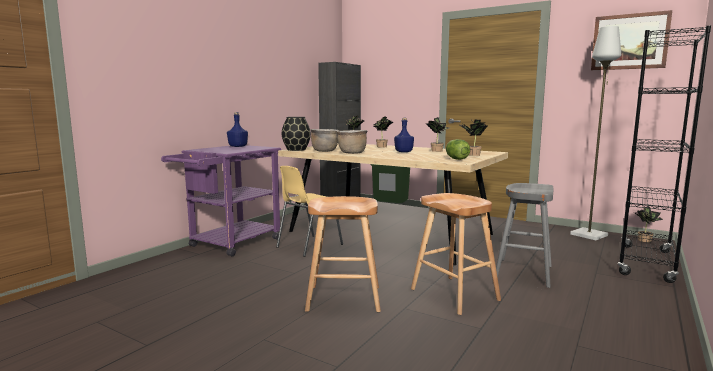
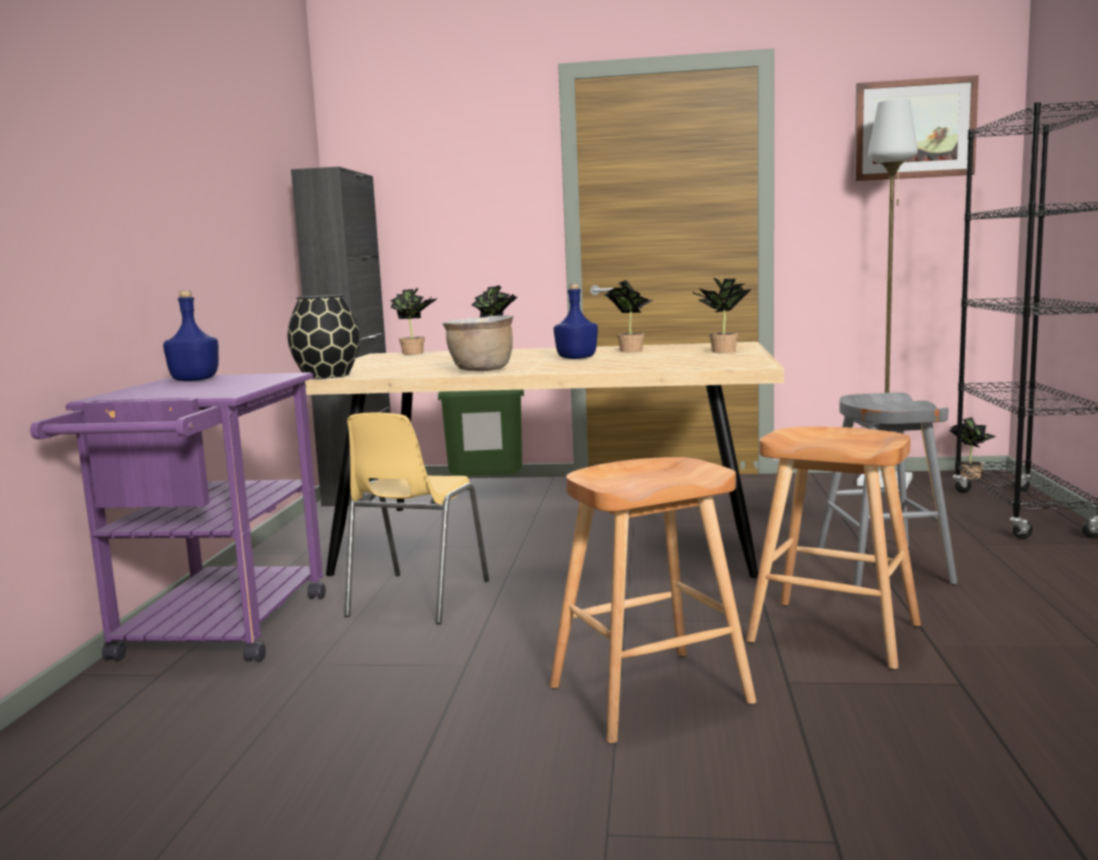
camera: 25 degrees left, 0 degrees up
(324, 151) = (404, 372): brown cooking pot -> none
(456, 159) = (723, 361): lettuce -> none

